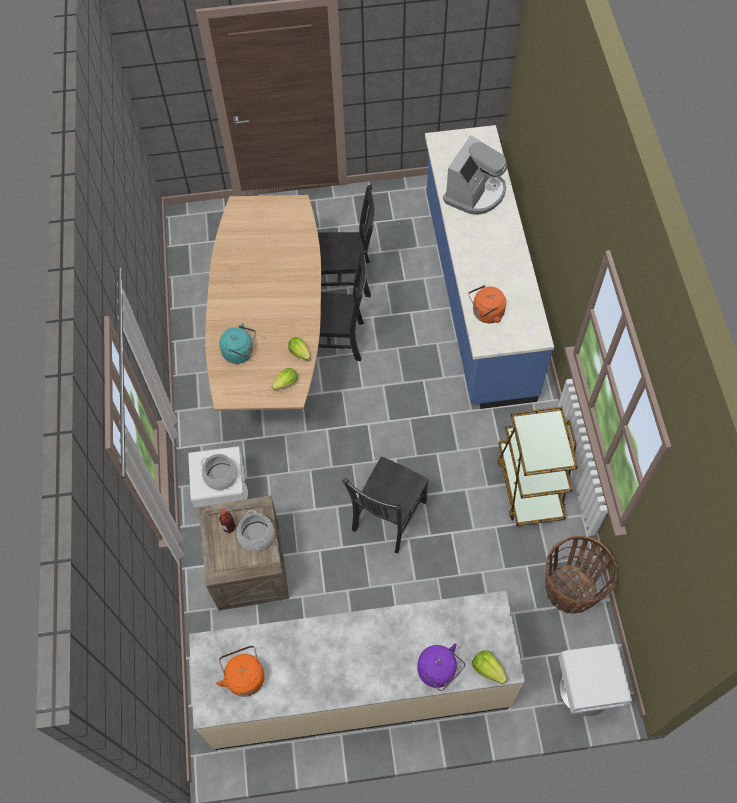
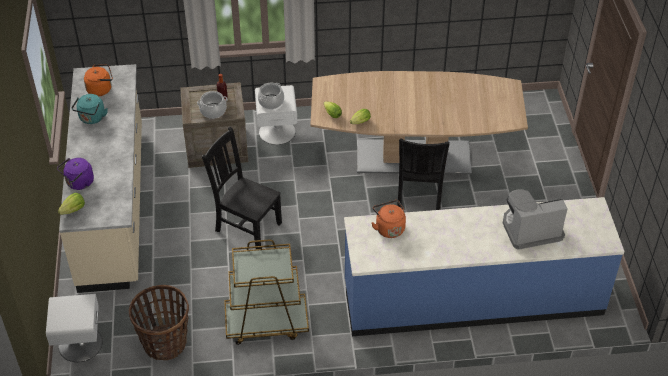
camera: 90 degrees right, 15 degrees down
(240, 352) = (362, 89): turquoise kettle -> turquoise kettle (92, 119)
(345, 279) = (485, 203): black chair -> none
(475, 193) = (530, 229): coffee machine -> coffee machine turned 135 degrees clockwise

